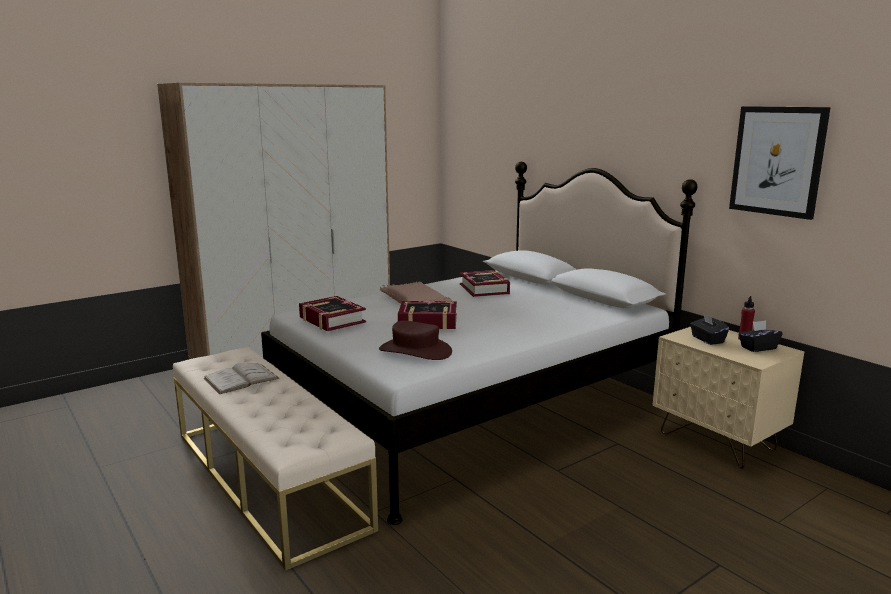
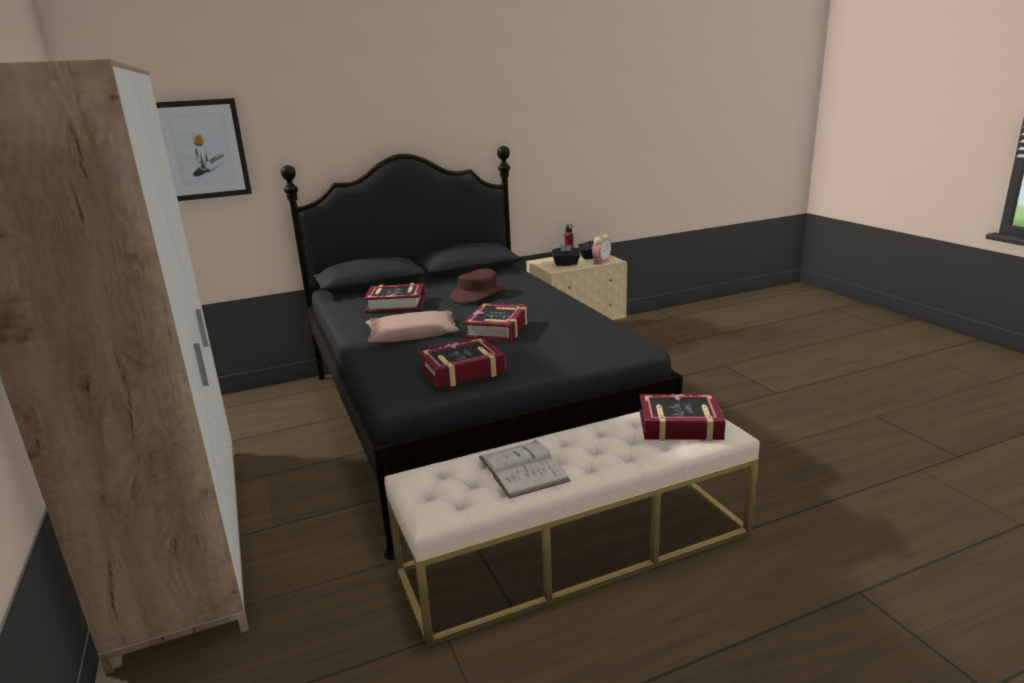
camera: 75 degrees left, 5 degrees up
(302, 430) = (680, 425): none -> book
(415, 351) = (581, 337): brown hat -> brown hat (478, 294)
(472, 409) = (469, 417): white bed -> black bed
(740, 356) = (601, 262): none -> alarm clock
(777, 161) = (559, 120): picture -> picture (202, 150)

